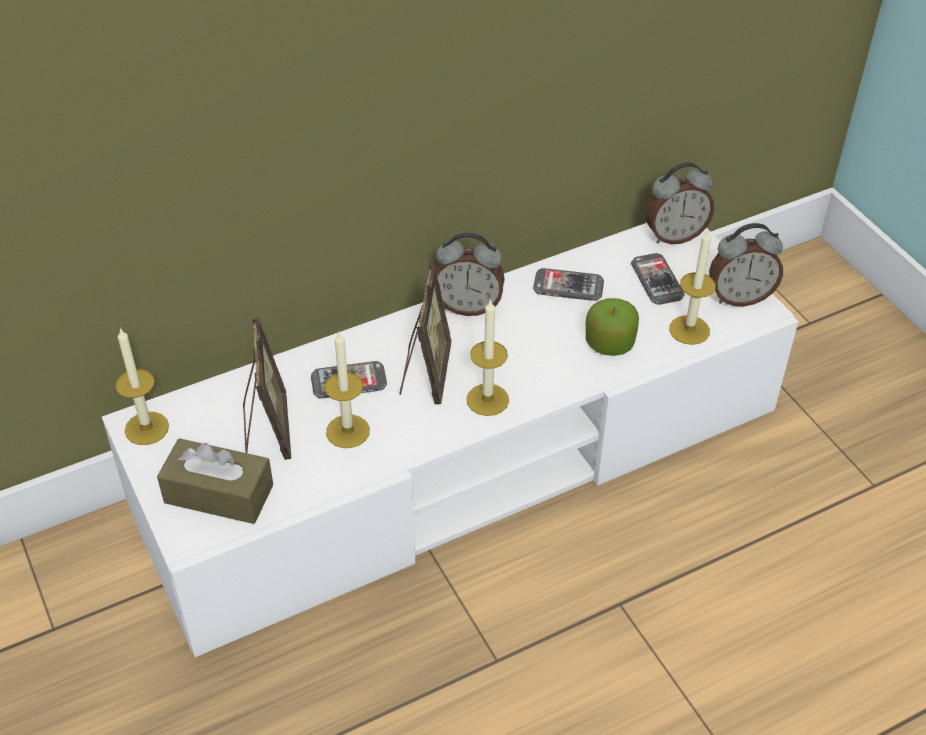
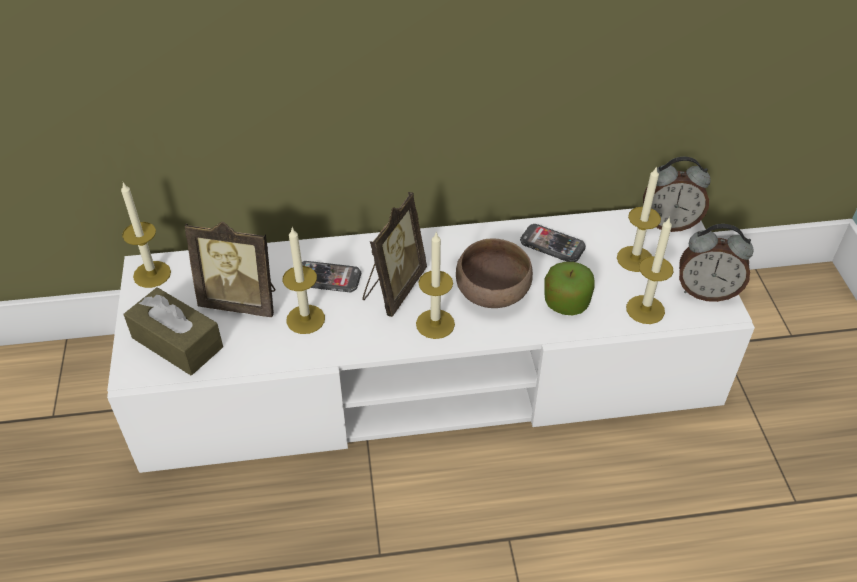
camera: 20 degrees right, 0 degrees up
(267, 431) = (242, 301): picture frame -> picture frame turned 90 degrees clockwise
(468, 306) = (457, 241): alarm clock -> none
(533, 353) = (494, 294): none -> brown bowl
(657, 280) = (635, 259): phone -> candle

